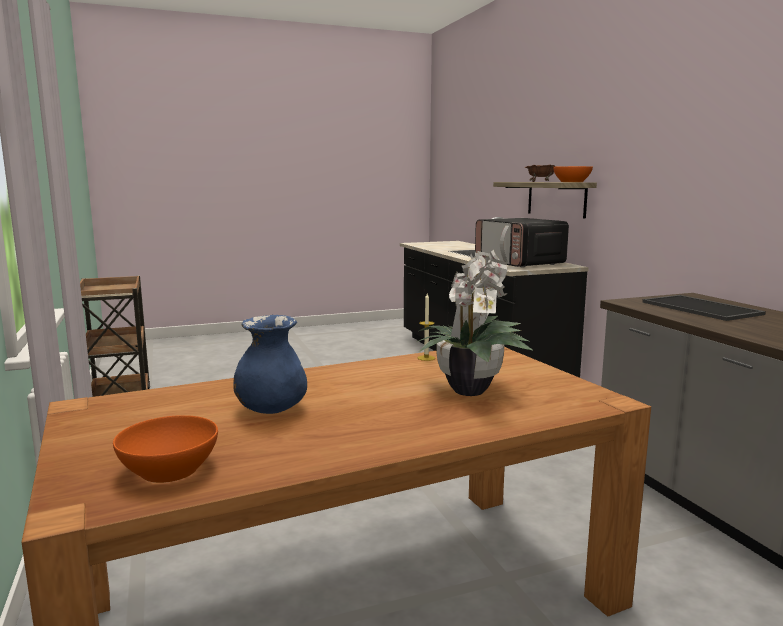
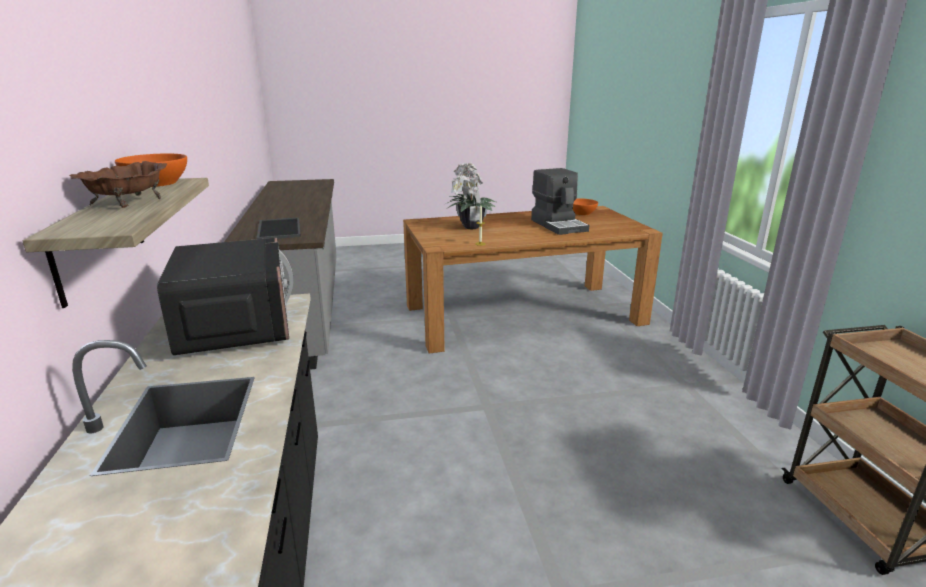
camera: 170 degrees left, 10 degrees up
(271, 409) = (559, 225): blue vase -> coffee machine

